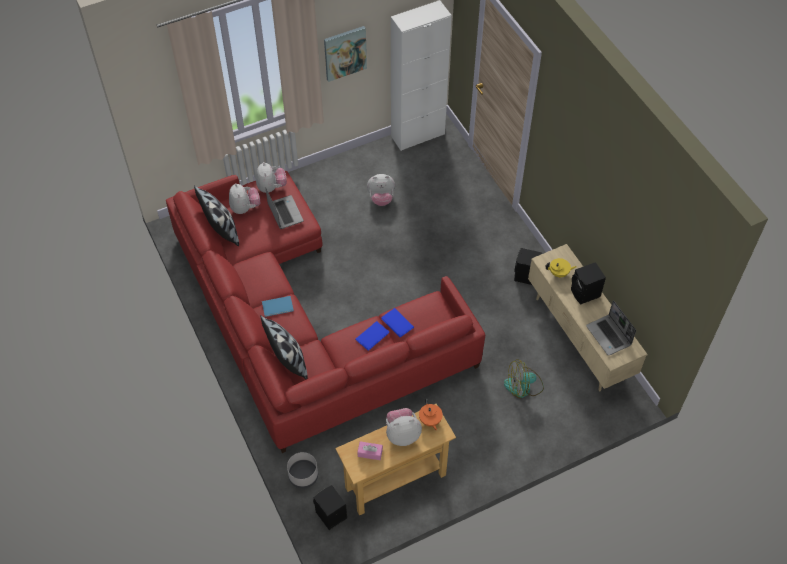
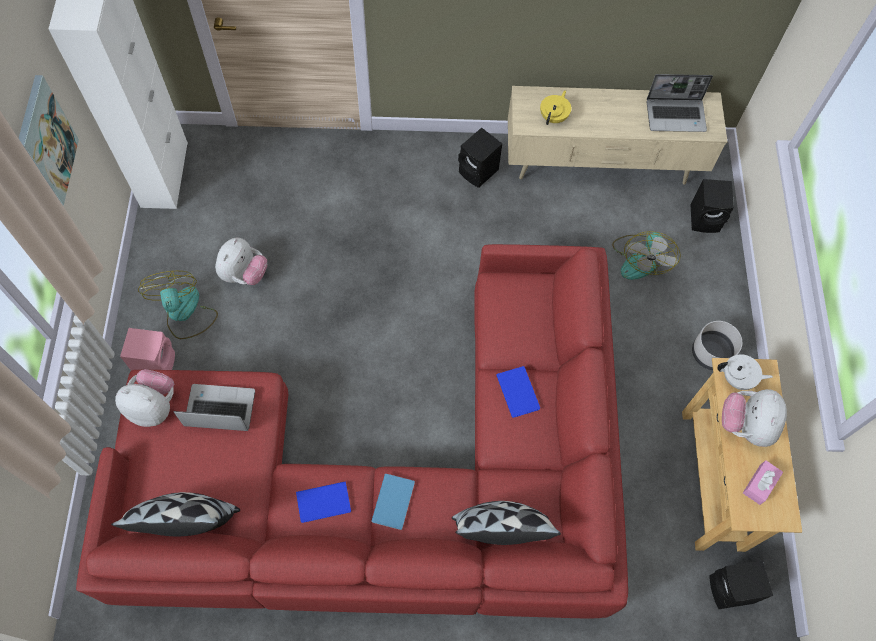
camera: 65 degrees left, 10 degrees up
(245, 208) = (169, 465): plush toy -> none
(303, 476) = (654, 600): grey planter -> grey planter (710, 353)
(307, 188) = (156, 362): none -> pink speaker
(342, 185) = (184, 313): none -> fan
(397, 324) = (514, 350): blue book -> blue book (325, 503)
(430, 420) = (738, 379): orange teapot -> white teapot
(585, 294) = (601, 106): black speaker -> black speaker (706, 219)

